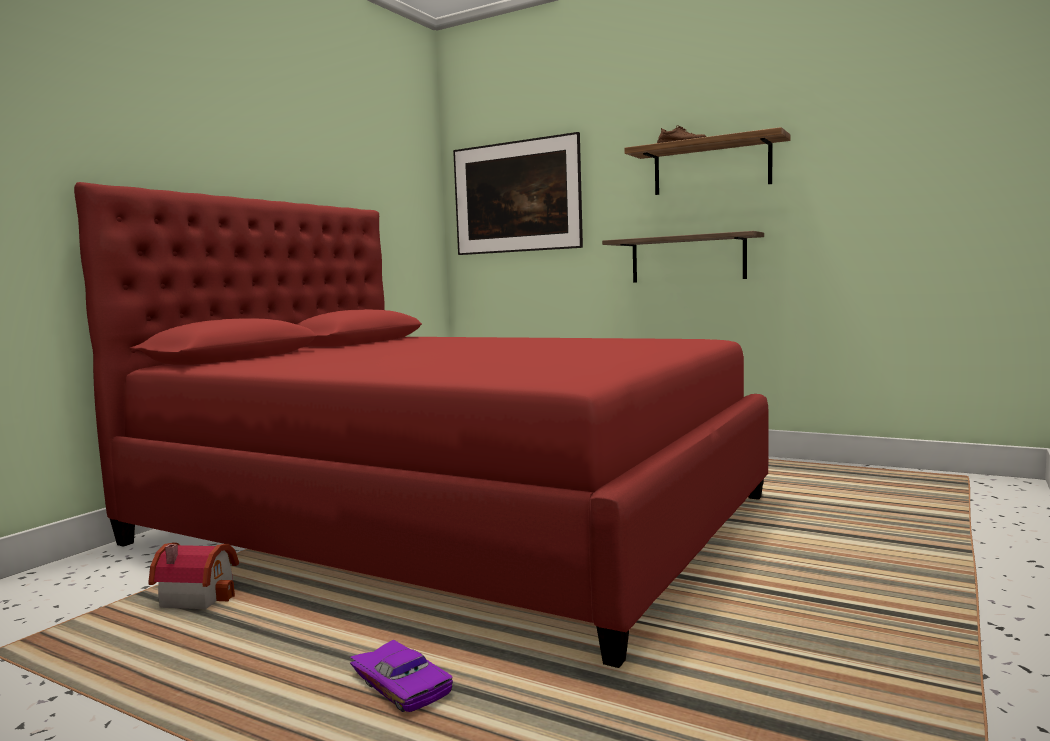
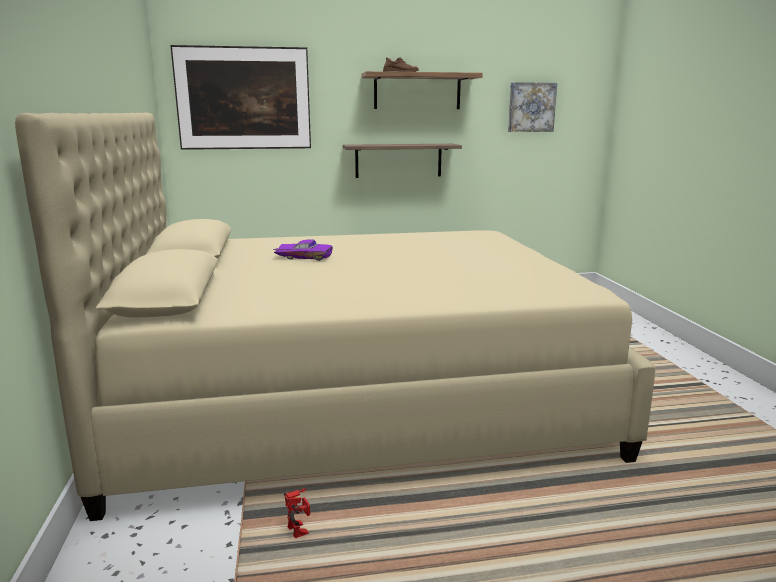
camera: 40 degrees left, 10 degrees up
(198, 597) = (301, 530): toy house -> toy robot
(404, 684) = (568, 521): purple toy car -> purple toy car (304, 256)
(454, 520) = (357, 396): red bed -> beige bed
(892, 170) = (531, 107): none -> picture

